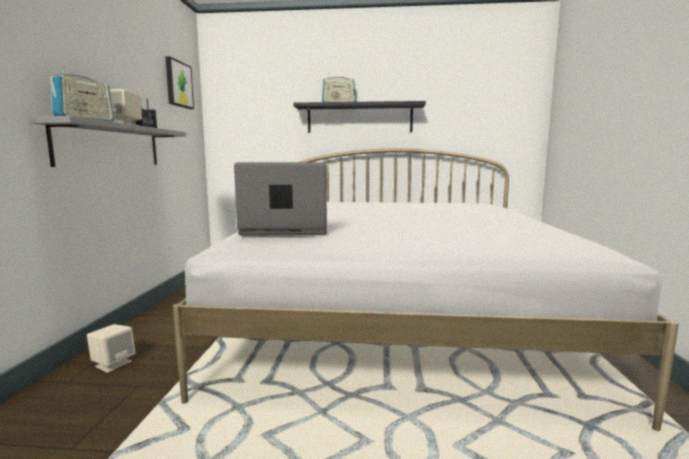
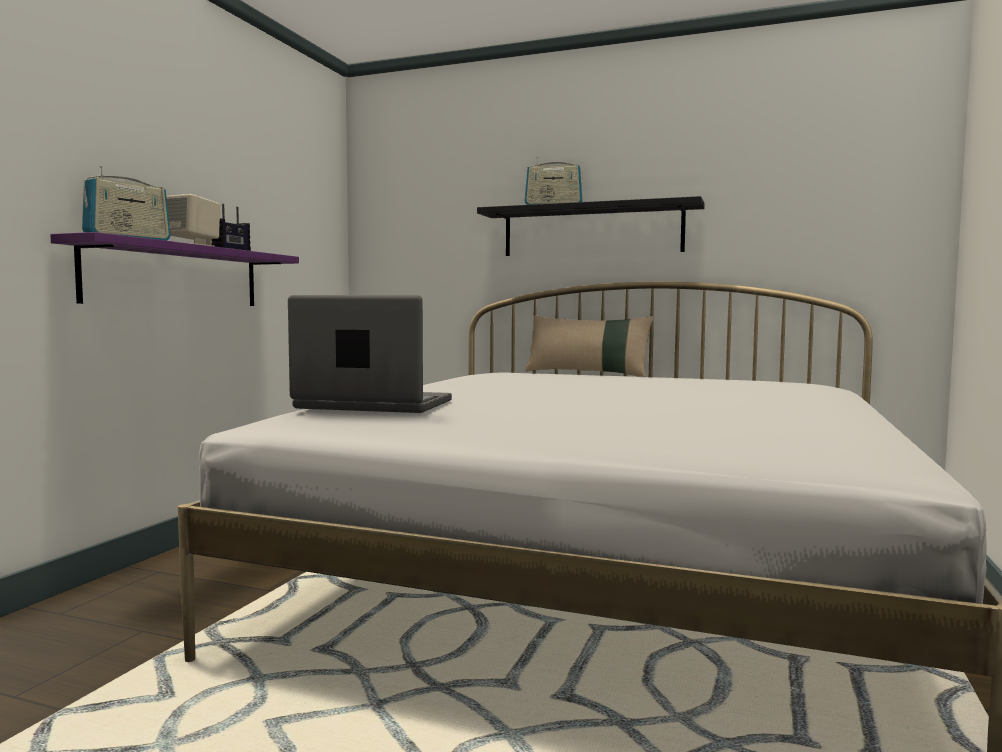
camera: 15 degrees right, 5 degrees down
(111, 145) = (176, 276): grey shelf -> purple shelf
(113, 364) = (130, 597): beige speaker -> none
(178, 84) = (303, 185): picture -> none
(360, 201) = (587, 374): none -> beige pillow

